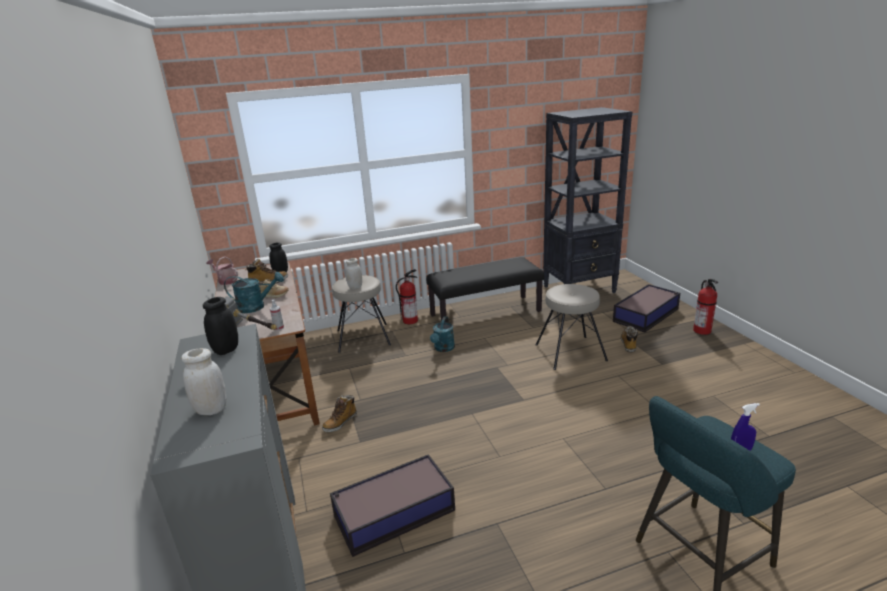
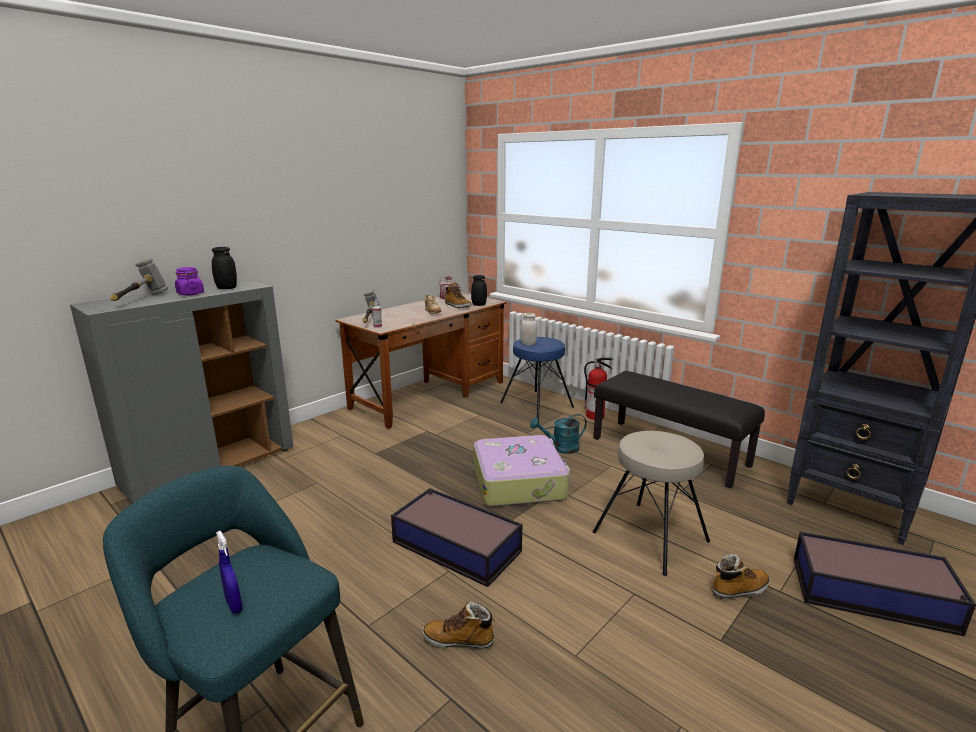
camera: 60 degrees right, 5 degrees down
(211, 409) = (140, 299): white jar -> hammer
(225, 373) = (190, 294): none -> purple jar
(256, 307) = (409, 313): turquoise watering can -> none
(340, 422) = (396, 436): boot -> boot (459, 640)
(363, 337) = (537, 404): beige stool -> blue stool
(392, 513) = (288, 496): storage box -> storage box (455, 545)
(475, 379) = (519, 482): none -> suitcase
(702, 331) = (921, 686): fire extinguisher -> none

